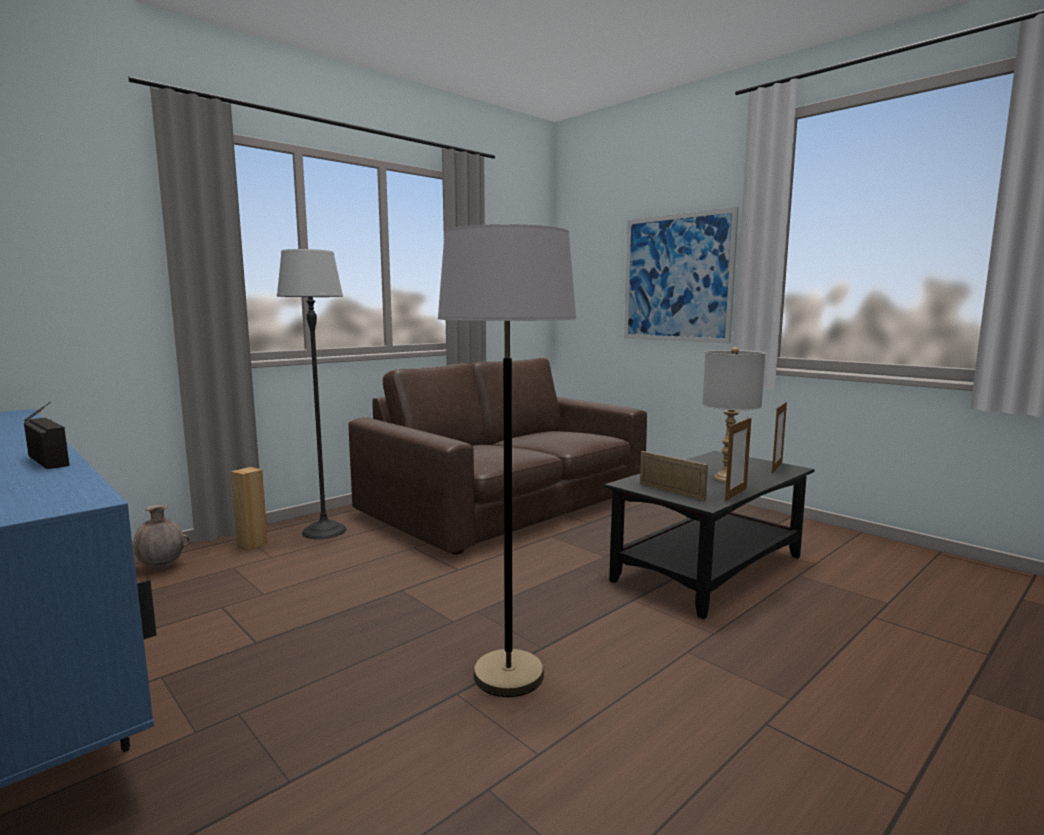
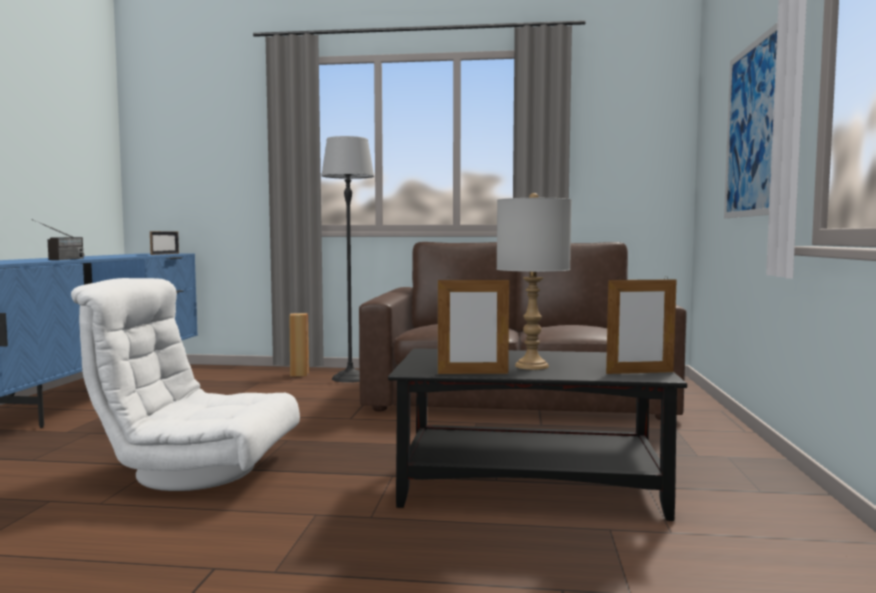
camera: 50 degrees right, 5 degrees down
(161, 567) = (238, 372): brown vase -> none
(508, 675) = (198, 471): grey floor lamp -> white armchair
(671, 491) = (431, 360): picture frame -> picture frame (165, 254)

